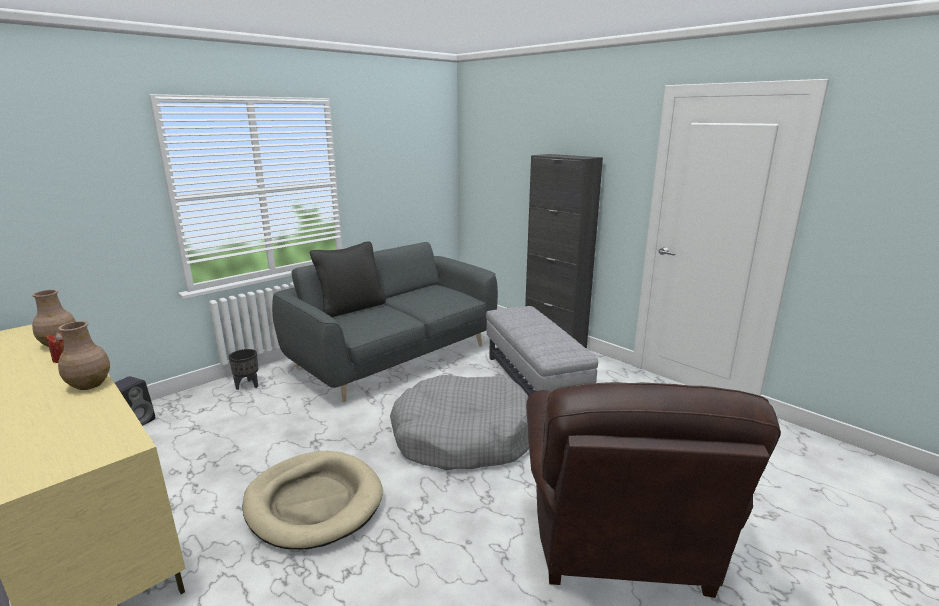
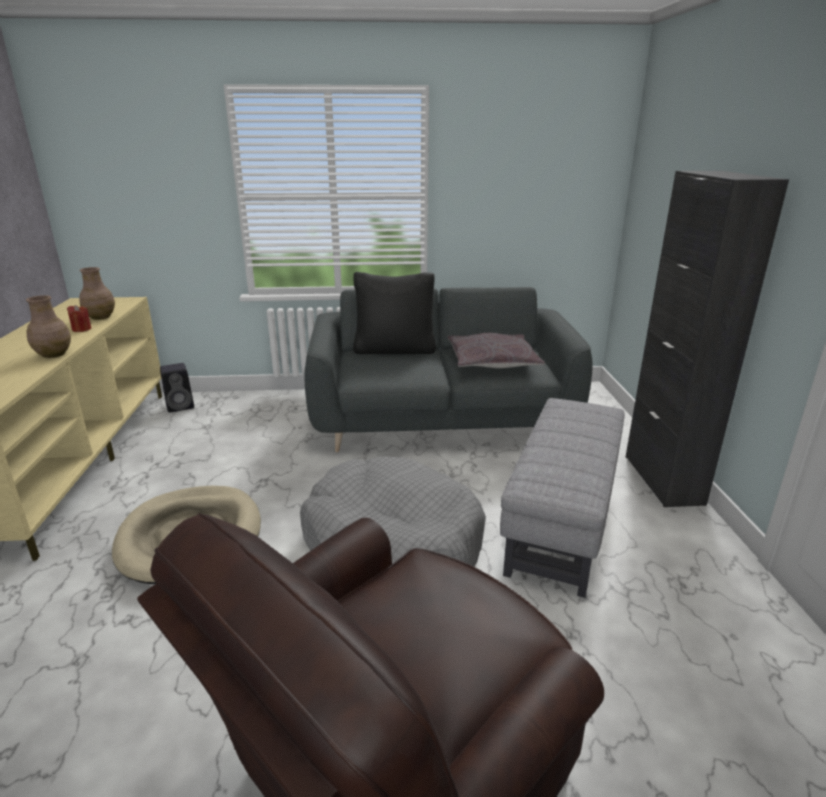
camera: 40 degrees right, 5 degrees up
(248, 385) = (285, 404): black planter -> none
(430, 298) = (492, 361): none -> grey pillow

